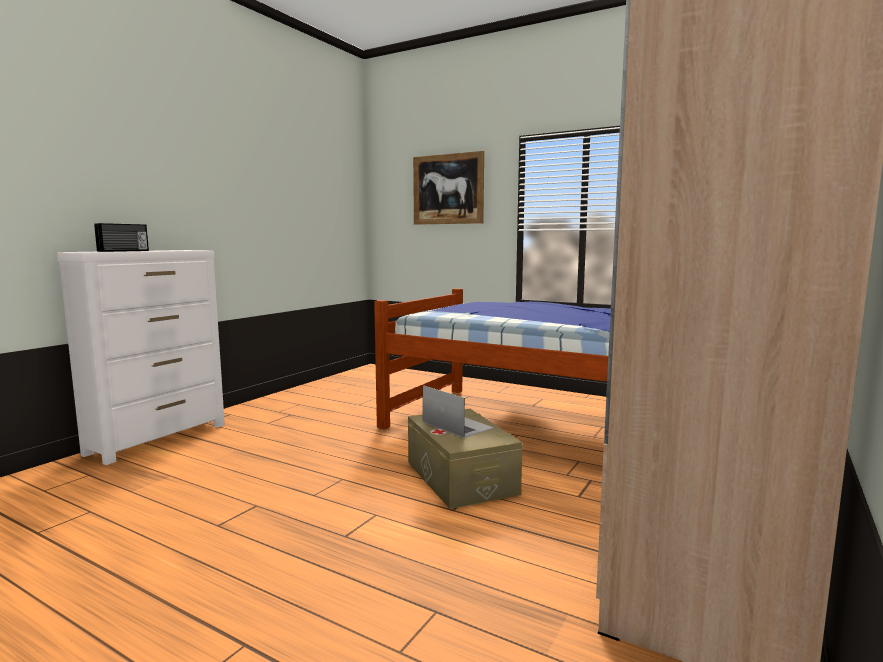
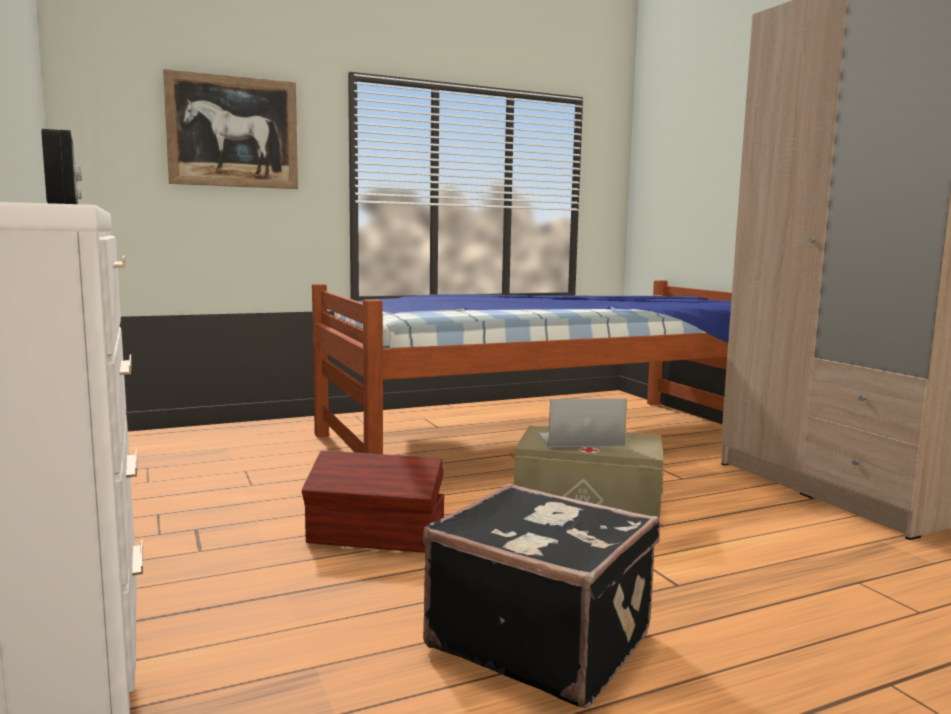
camera: 55 degrees left, 0 degrees up
(230, 513) = (540, 639): none -> black suitcase
(323, 445) = (377, 537): none -> brown storage box

